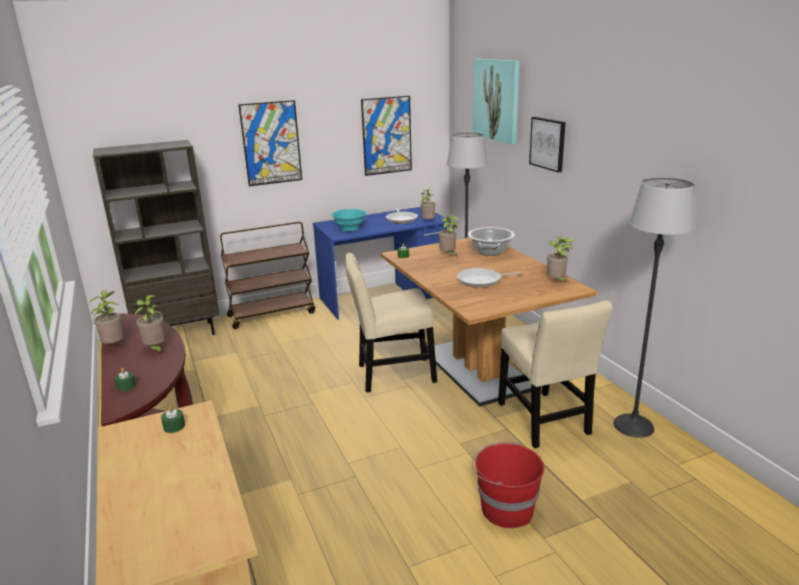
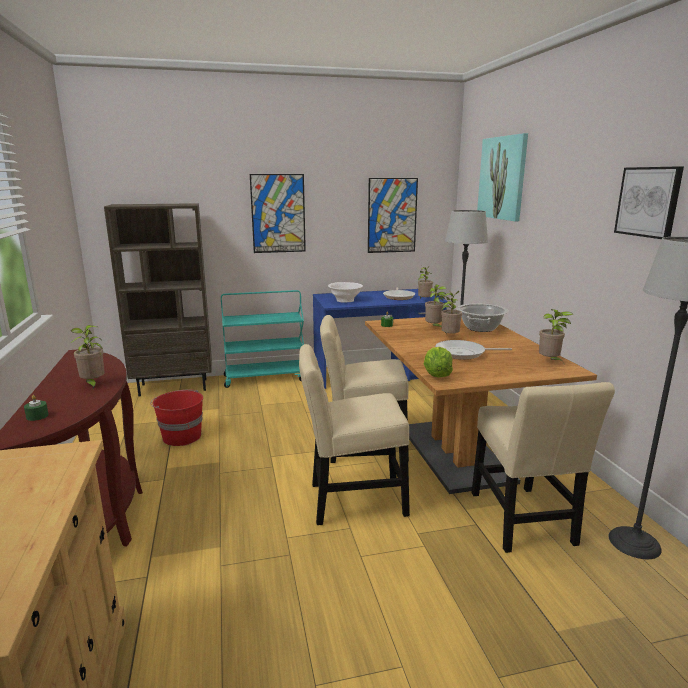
camera: 10 degrees right, 5 degrees down
(114, 346) = (57, 377): potted plant -> potted plant (449, 337)
(174, 426) = (39, 464): green candle -> none
(272, 314) = (265, 378): brown cart -> turquoise cart
(349, 228) = (345, 300): turquoise bowl -> white bowl
(396, 424) = (352, 500): none -> beige chair
(465, 305) = (436, 375): none -> lettuce
(506, 509) = (456, 626): red bucket -> red bucket (181, 436)
(548, 143) = (553, 217): picture -> picture (648, 202)

